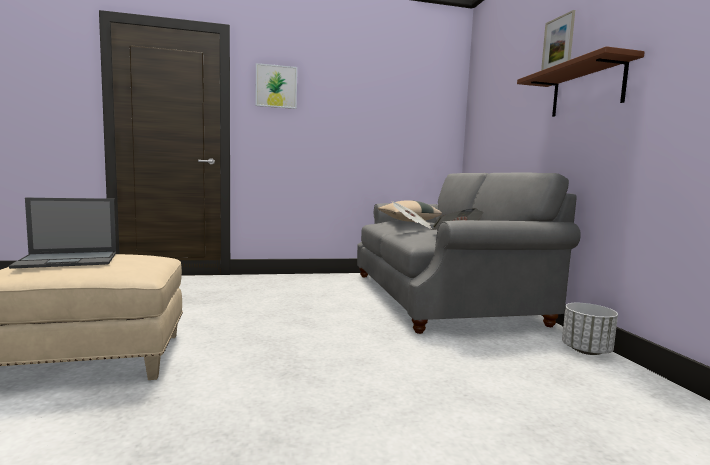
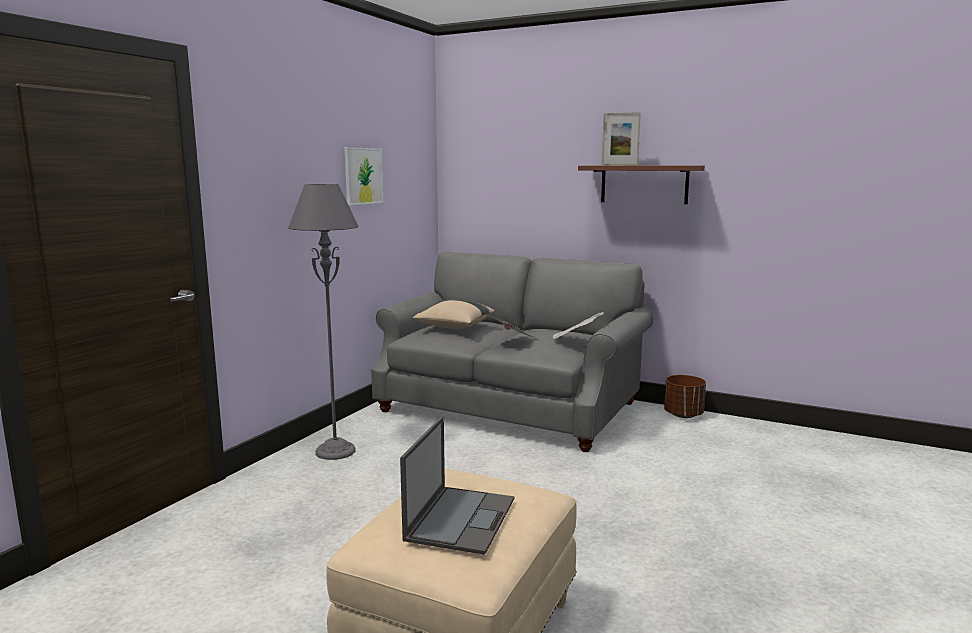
camera: 50 degrees left, 5 degrees up
(276, 86) = (258, 152): picture -> picture (363, 176)
(292, 281) = (335, 451): none -> grey floor lamp
(586, 351) = (683, 415): white planter -> brown planter

